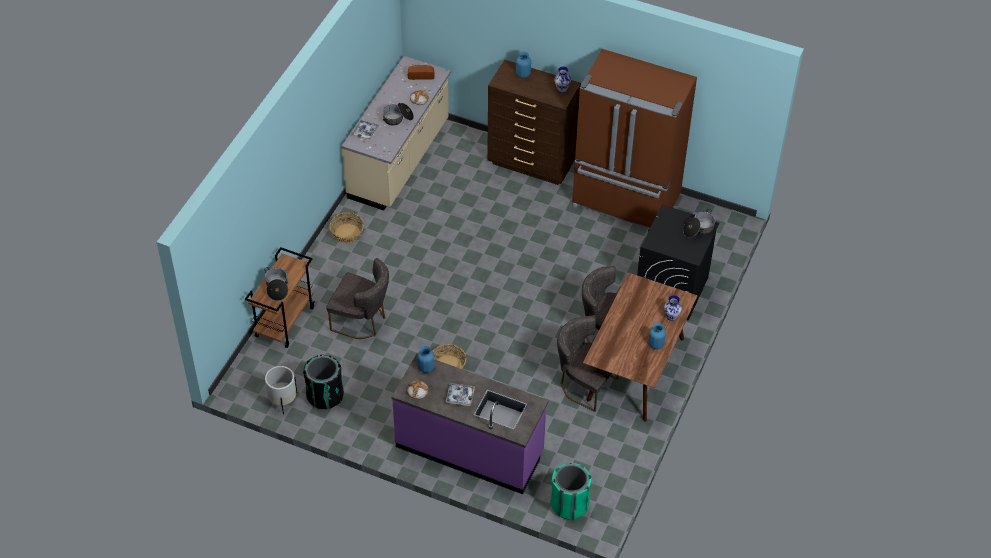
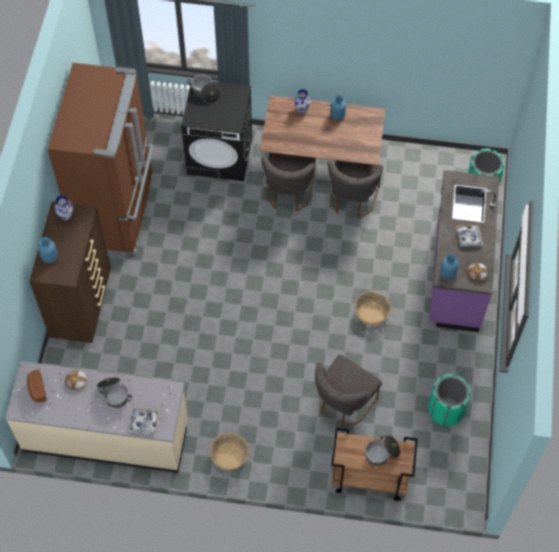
camera: 105 degrees left, 10 degrees up
(283, 400) = (466, 447): white planter -> none
(325, 396) = (445, 410): black trash can -> green trash can
(362, 321) = (343, 404): grey chair -> grey chair turned 150 degrees counterclockwise

